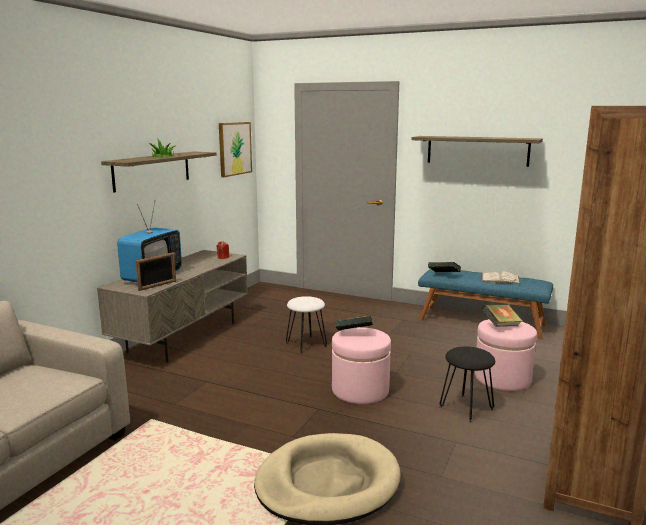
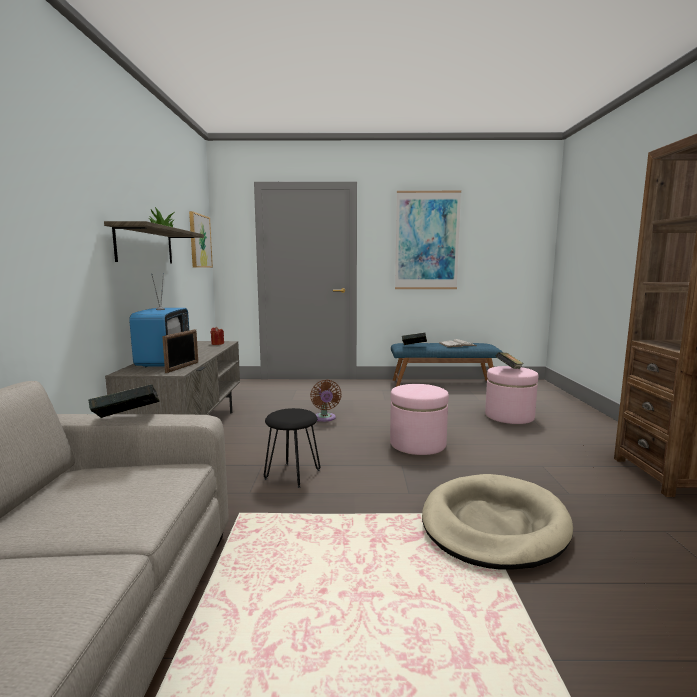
camera: 25 degrees left, 5 degrees down
(306, 344) = (324, 418): white stool -> brown fan
(353, 334) = (411, 388): book -> book (127, 419)
(466, 408) = (514, 440): black stool -> black stool (292, 474)
(477, 150) = (427, 240): shelf -> picture

